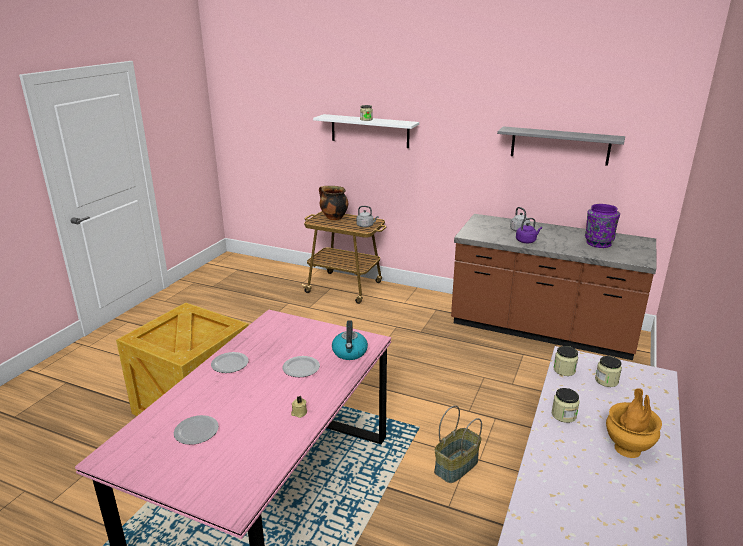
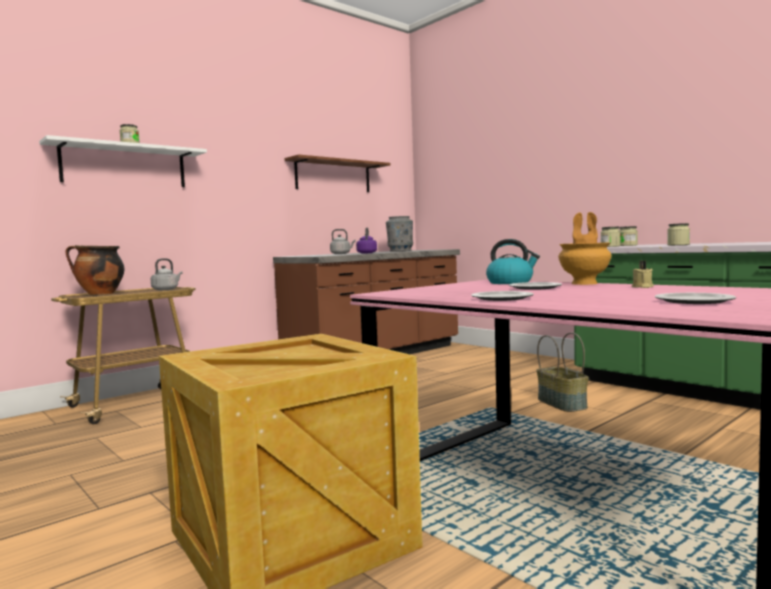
camera: 65 degrees left, 20 degrees down
(559, 145) = (333, 176): grey shelf -> brown shelf
(598, 243) = (400, 251): purple vase -> grey vase
(628, 449) = (720, 243): brown vase -> brown vase (585, 283)

